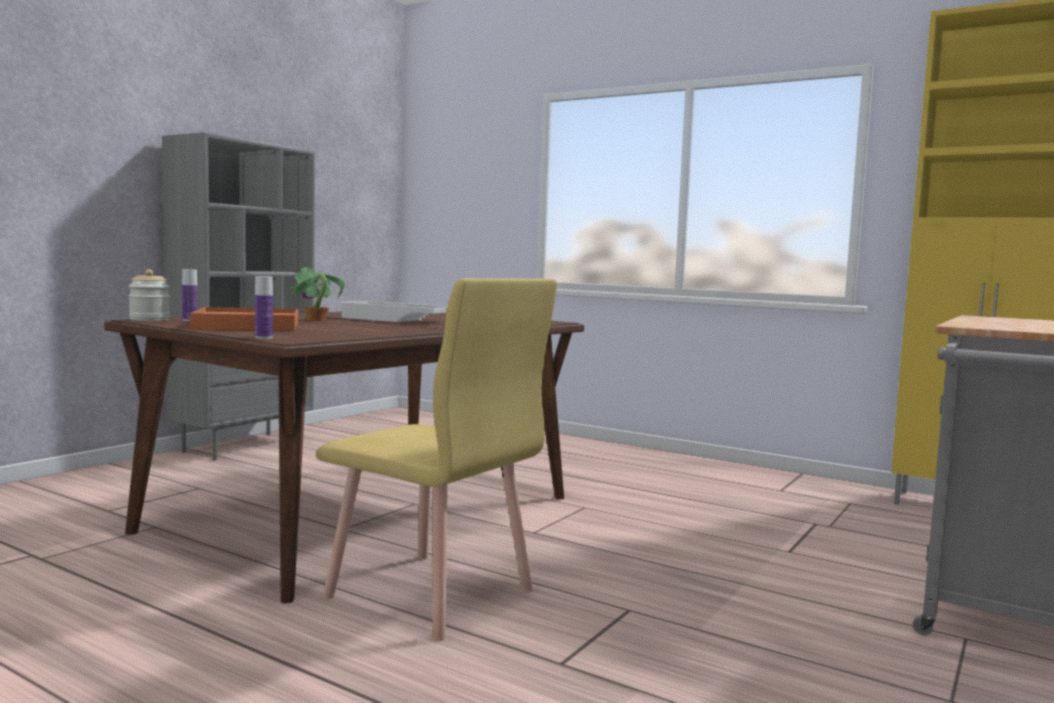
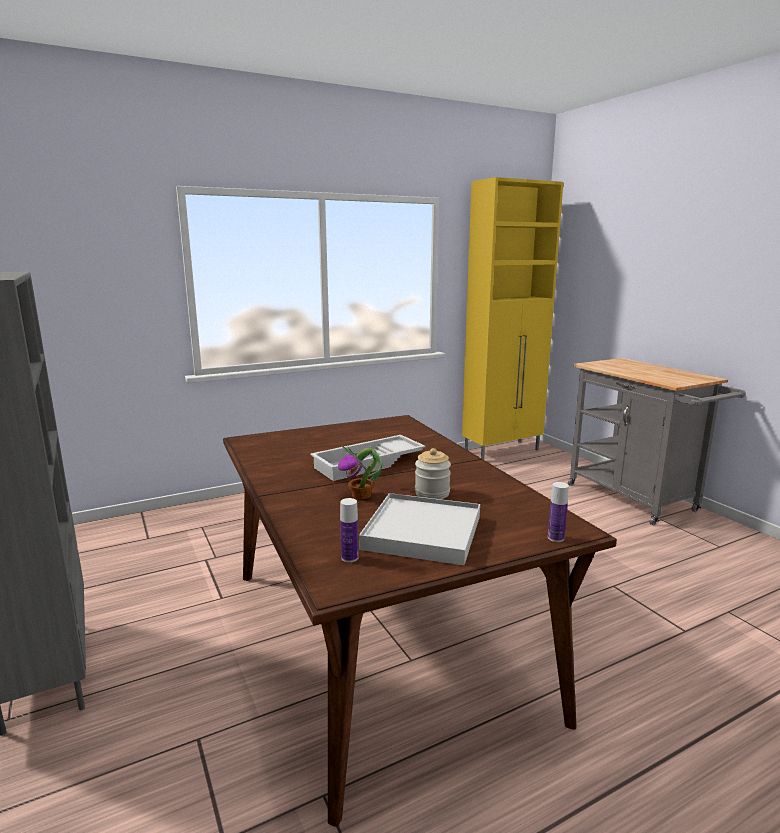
camera: 60 degrees left, 10 degrees up
(149, 320) = (332, 582): jar -> jar (432, 493)
(247, 325) = (422, 533): orange tray -> white tray
(430, 594) = (573, 650): yellow chair -> none

